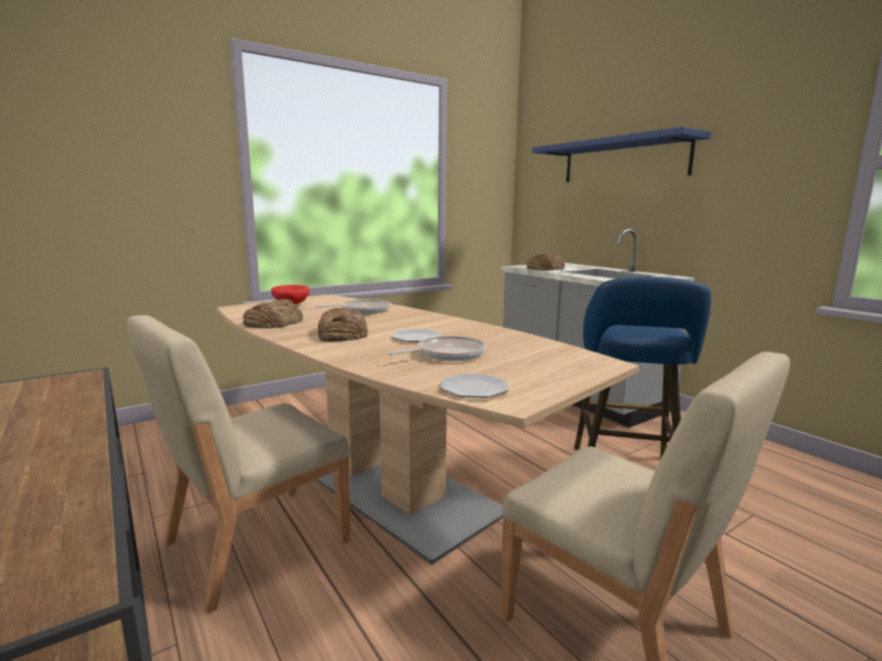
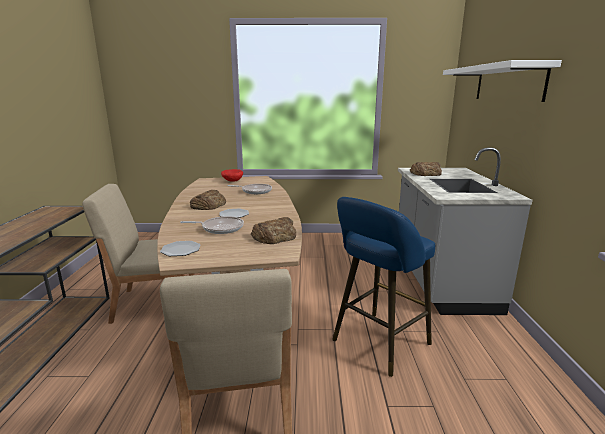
camera: 35 degrees right, 5 degrees up
(274, 322) = (198, 192): bread -> bread (275, 236)
(623, 160) = (508, 83): blue shelf -> white shelf

